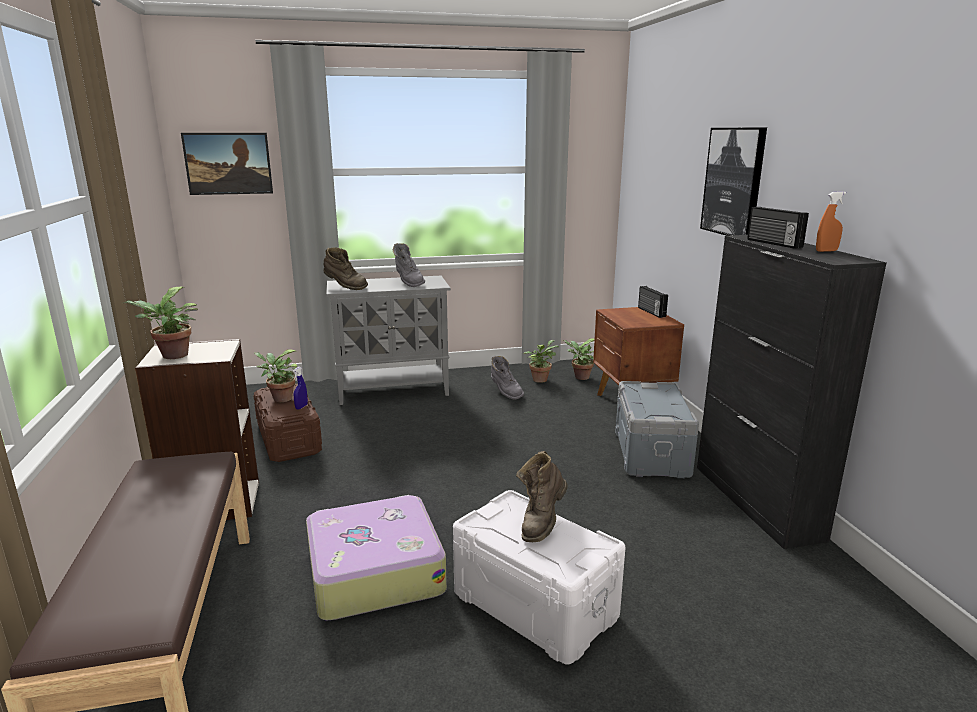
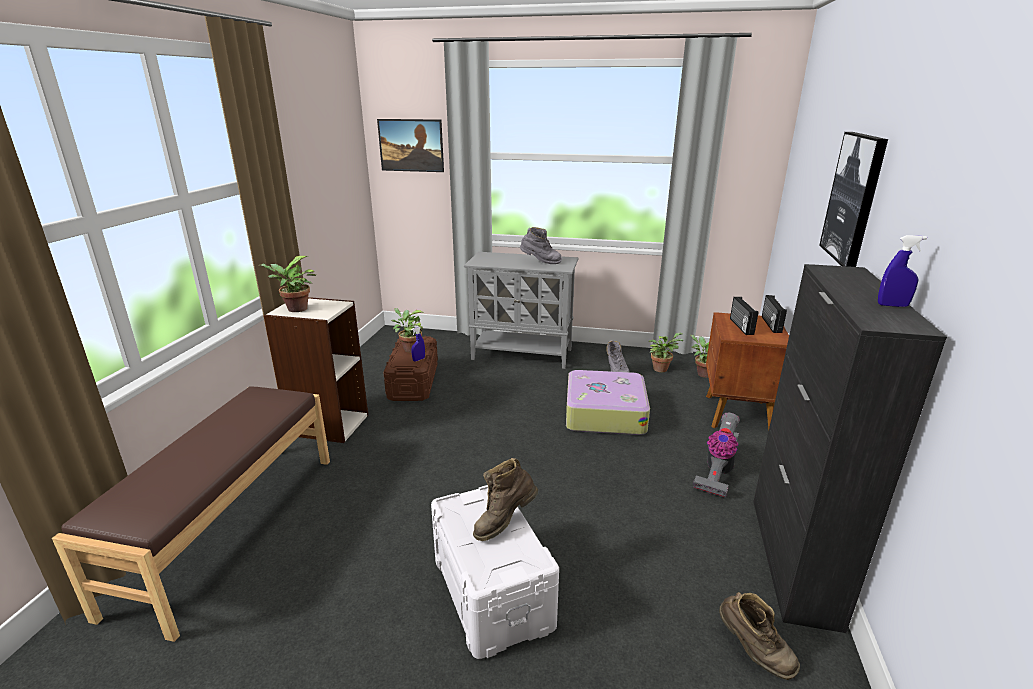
camera: 25 degrees right, 5 degrees up
(345, 287) = (484, 260): brown boot -> brown boot (753, 652)
(373, 571) = (392, 516): suitcase -> suitcase (604, 413)
(408, 283) = (540, 262): grey boot -> grey boot turned 75 degrees counterclockwise
(652, 453) = (717, 472): grey storage box -> vacuum cleaner
(773, 243) = (842, 284): radio -> radio (740, 326)
(826, 251) = (892, 305): orange spray bottle -> blue spray bottle

